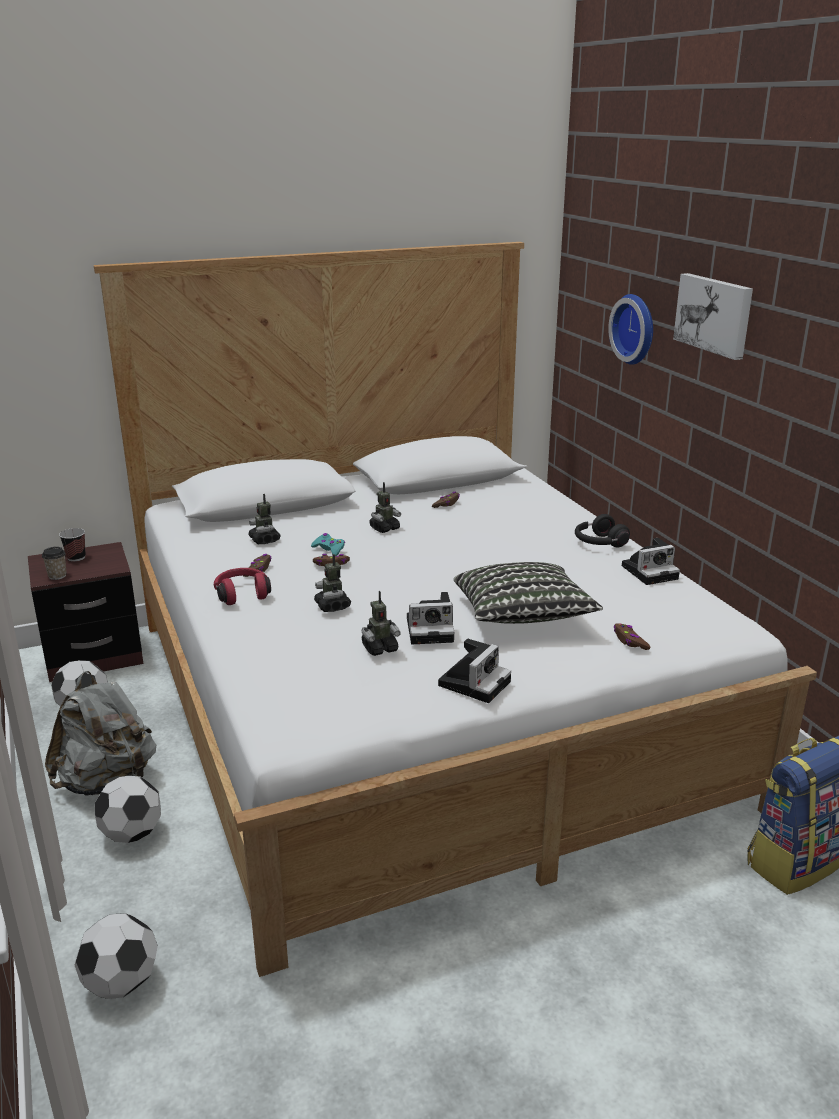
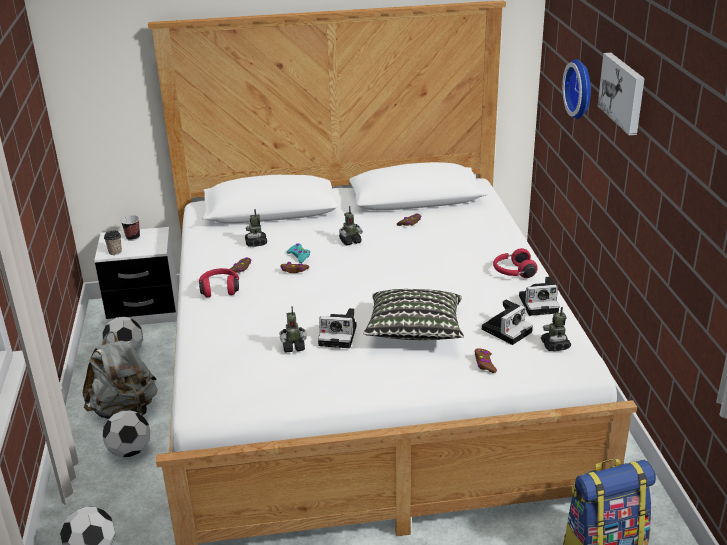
camera: 15 degrees right, 5 degrees up
(93, 656) = (144, 311): brown nightstand -> white nightstand
(332, 606) = (278, 307): toy robot -> toy robot (555, 345)
(475, 682) = (349, 382): camera -> camera (507, 329)
(598, 543) = (513, 272): black headphones -> red headphones

